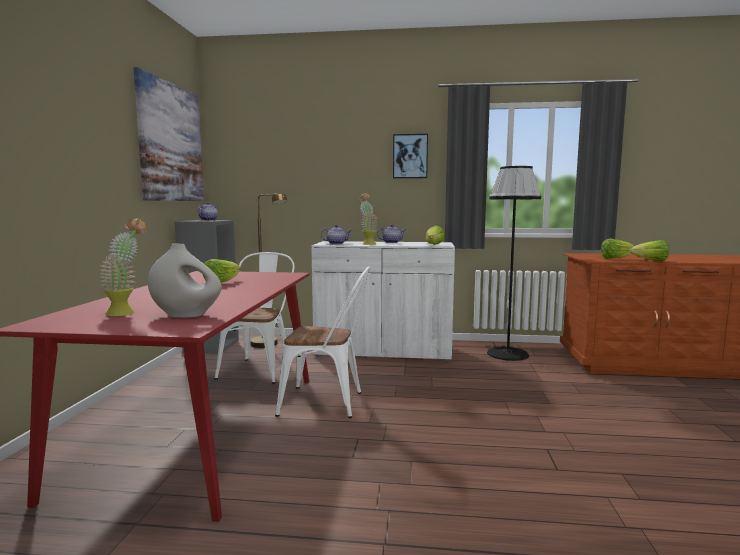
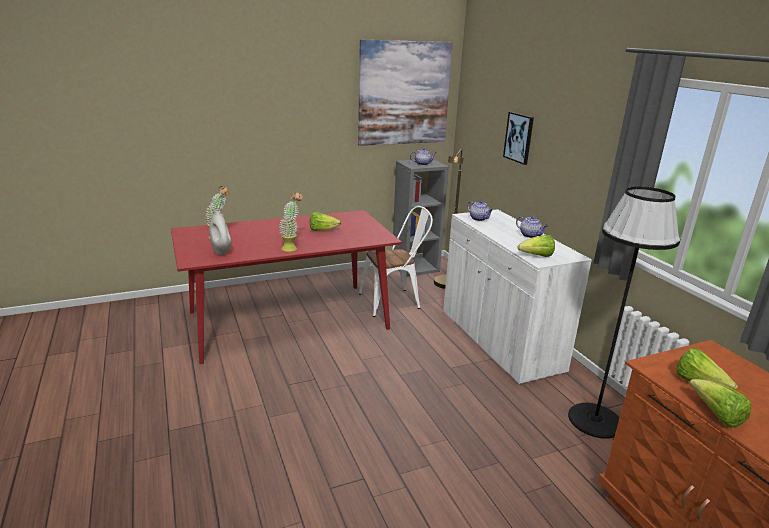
camera: 60 degrees right, 15 degrees up
(329, 403) = (360, 349): white chair -> none
(367, 244) = (495, 229): potted plant -> potted plant (291, 247)
(410, 156) = (595, 137): picture -> picture (519, 137)

